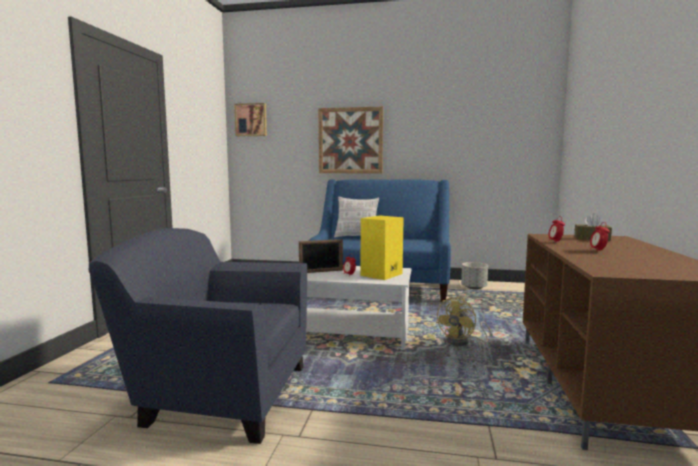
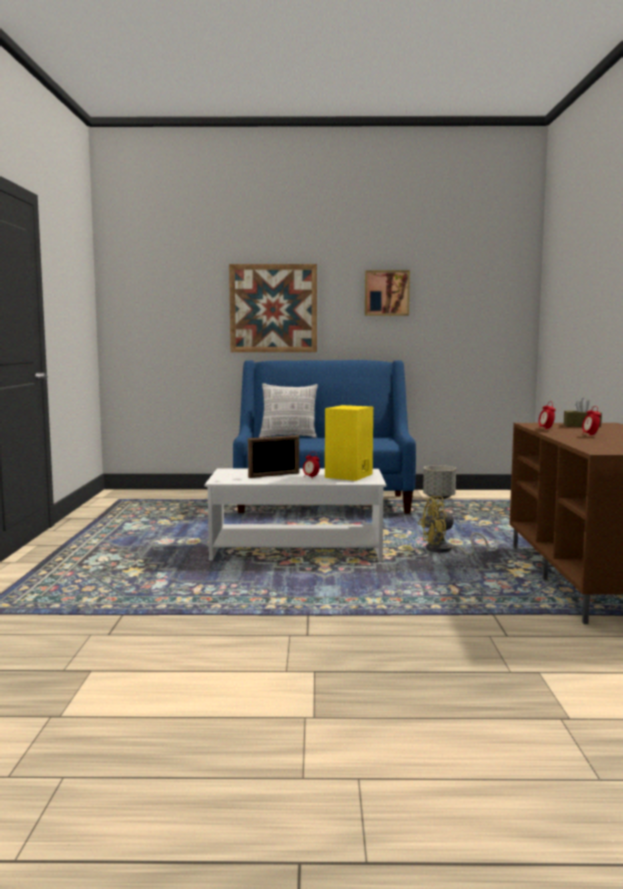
camera: 10 degrees left, 0 degrees up
(220, 394) = (196, 610): blue armchair -> none
(251, 120) = (132, 278): picture -> picture (386, 293)
(462, 342) = (444, 551): yellow fan -> yellow fan turned 45 degrees clockwise

